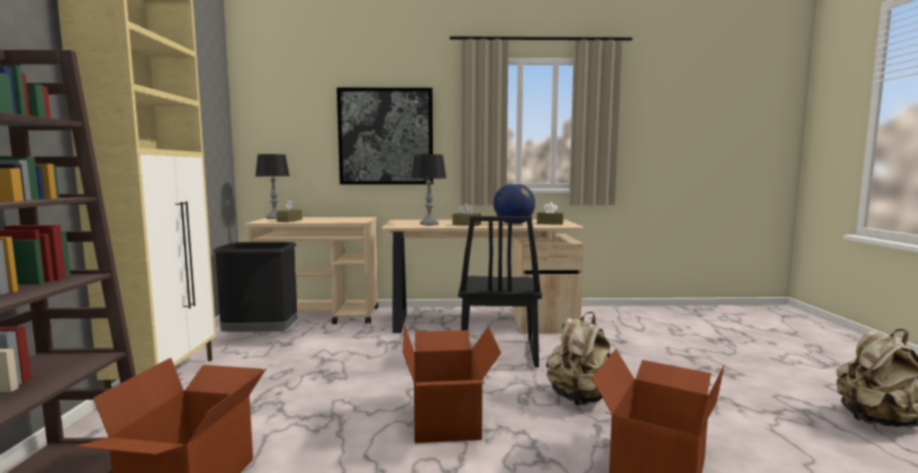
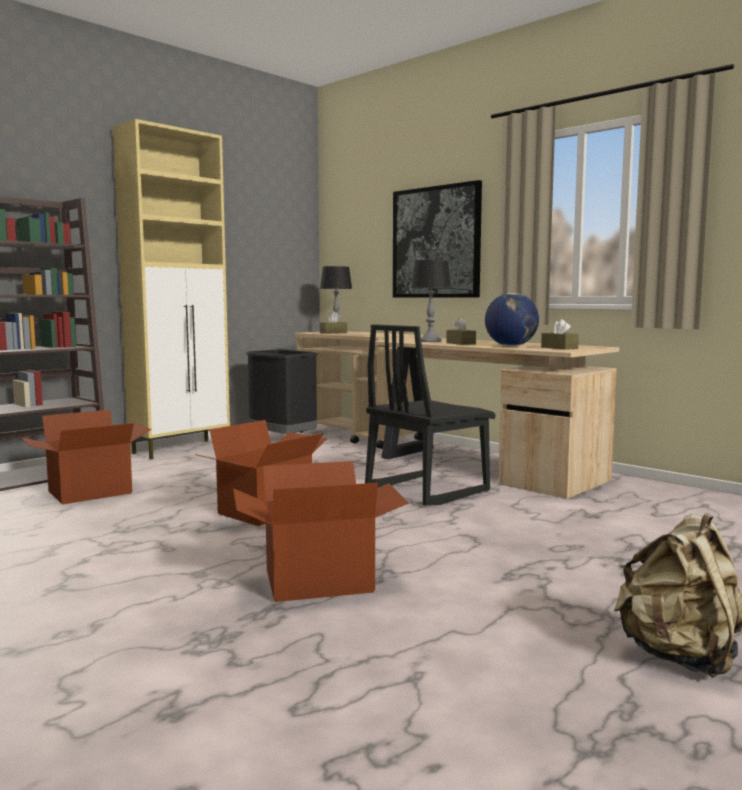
camera: 45 degrees right, 0 degrees up
(580, 398) = (398, 533): beige backpack -> none

